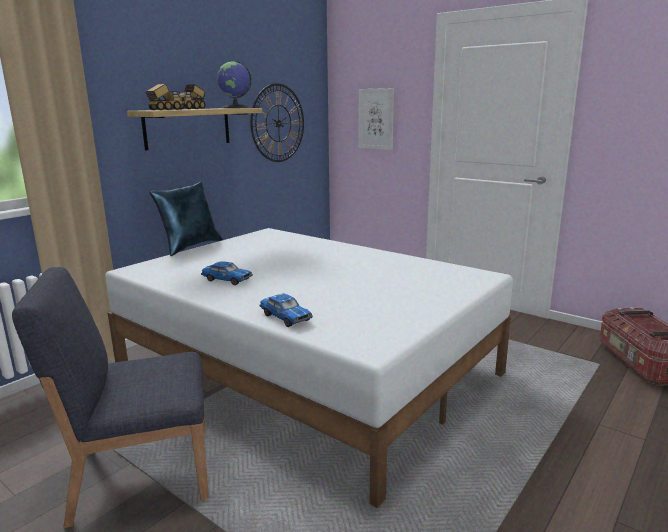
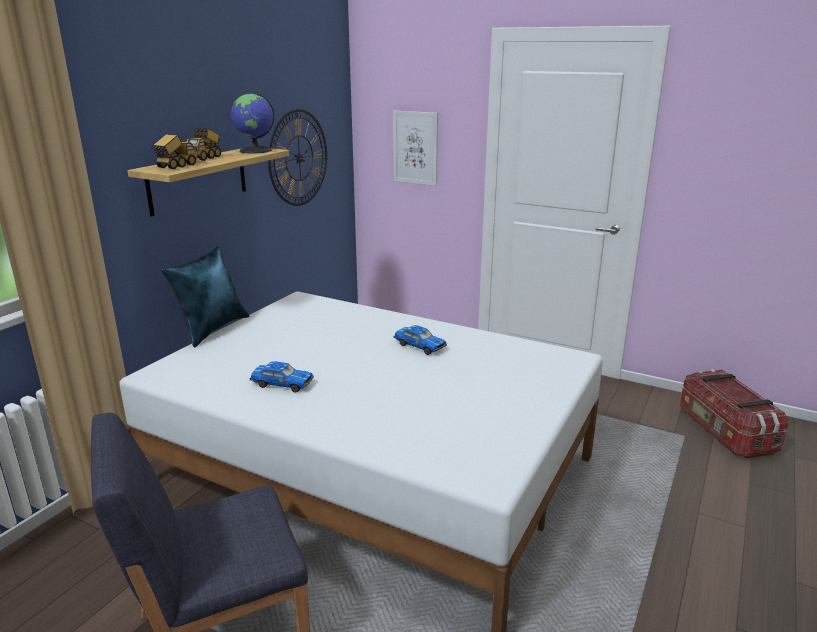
camera: 10 degrees left, 5 degrees up
(285, 317) = (376, 440): toy car -> toy car (419, 346)

